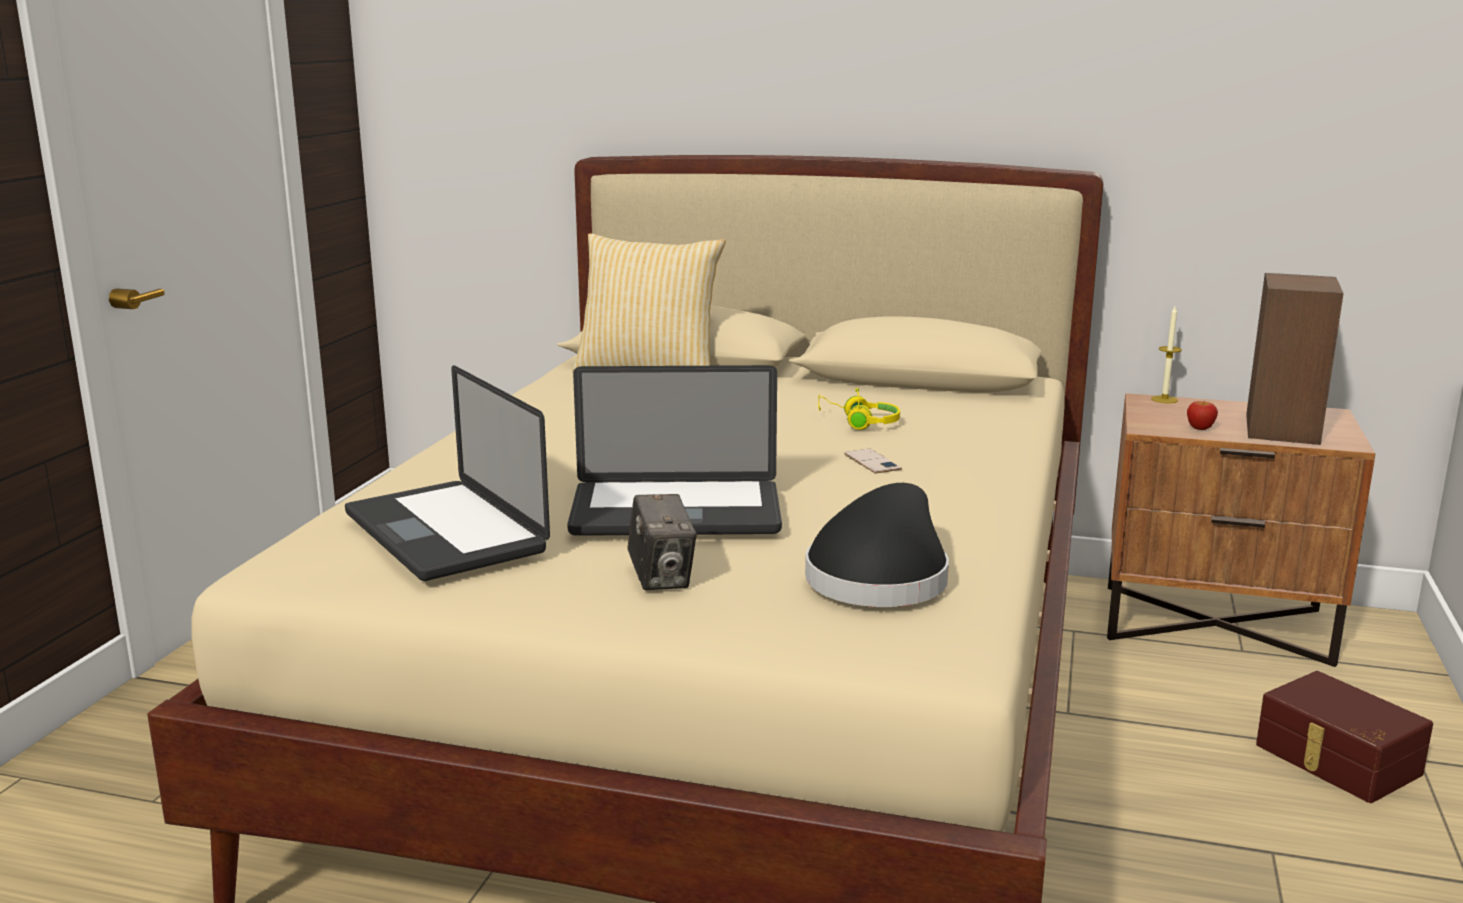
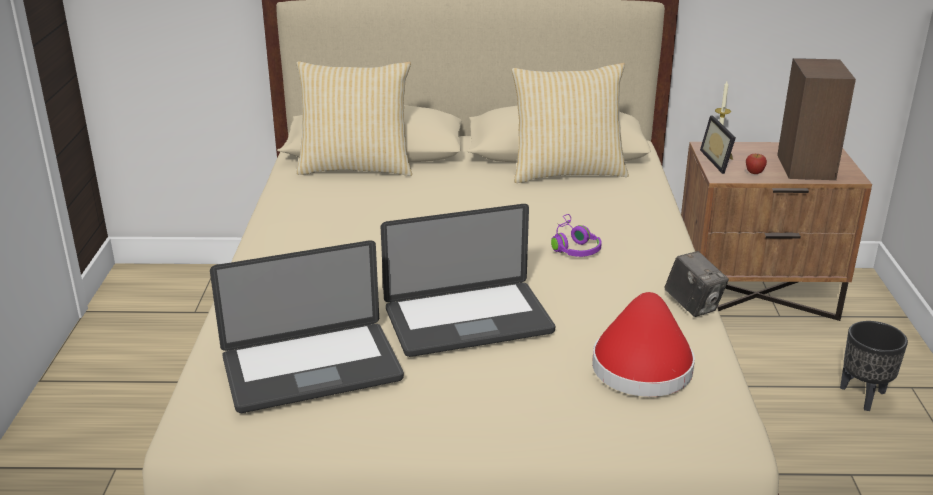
camera: 15 degrees left, 10 degrees up
(444, 533) = (312, 369): laptop -> laptop turned 60 degrees counterclockwise
(662, 579) = (495, 389): camera -> camera (693, 305)
(859, 423) = (541, 205): yellow headphones -> none
(872, 462) = (573, 247): phone -> purple headphones
(880, 577) = (641, 364): black hat -> red hat
(918, 396) = (567, 172): none -> pillow
(1157, 414) = (720, 161): none -> picture frame
(1336, 760) = (864, 396): brown storage box -> black planter

